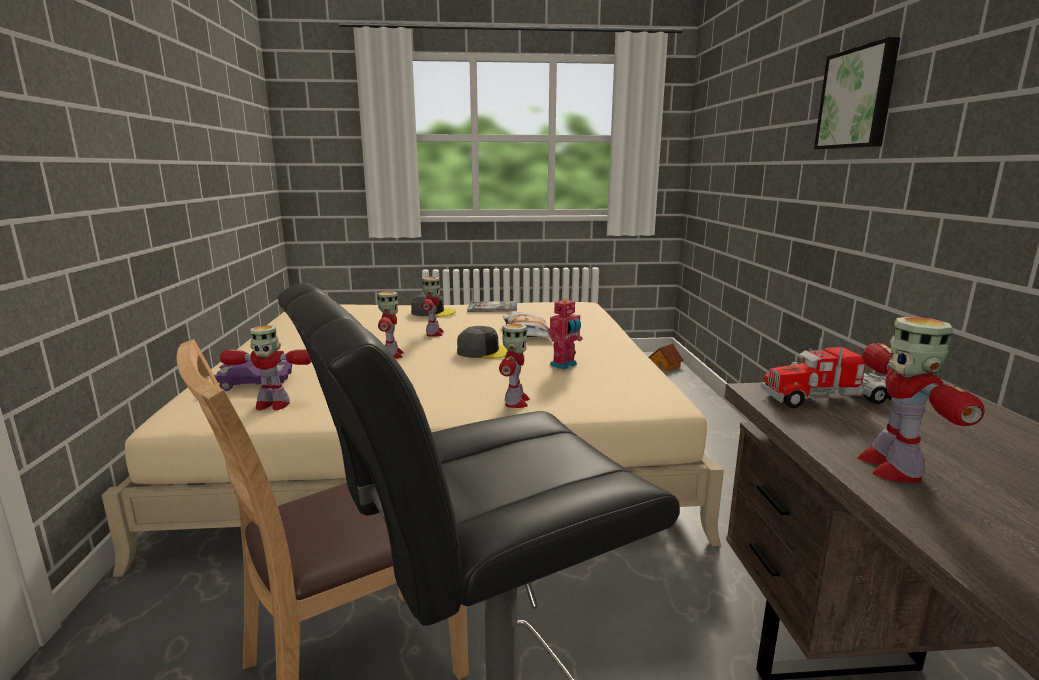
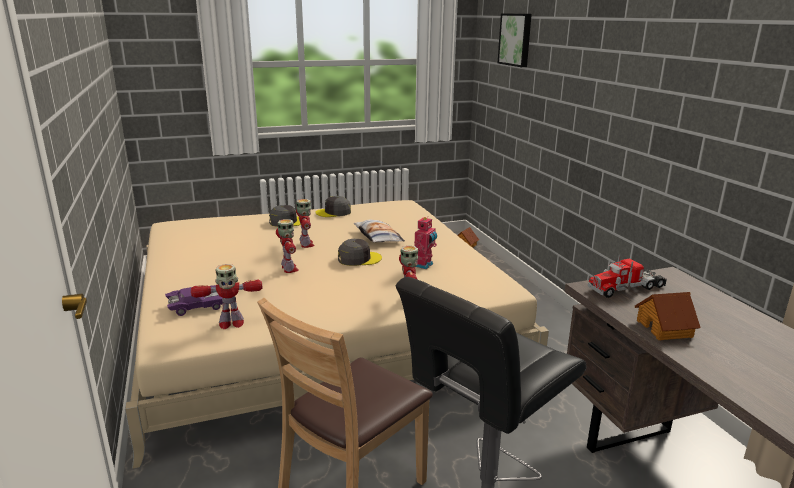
camera: 15 degrees left, 5 degrees up
(493, 307) = (334, 212): book -> grey cap
(858, 98) = (616, 73): picture -> picture (516, 39)
(890, 466) = (665, 328): toy robot -> toy house

